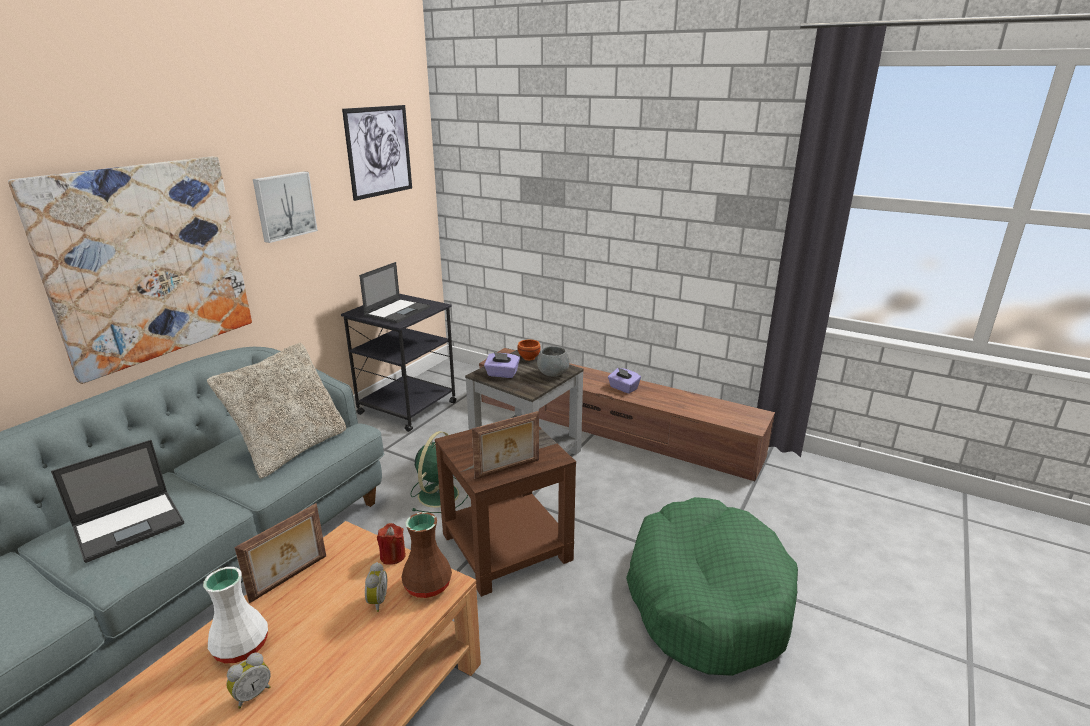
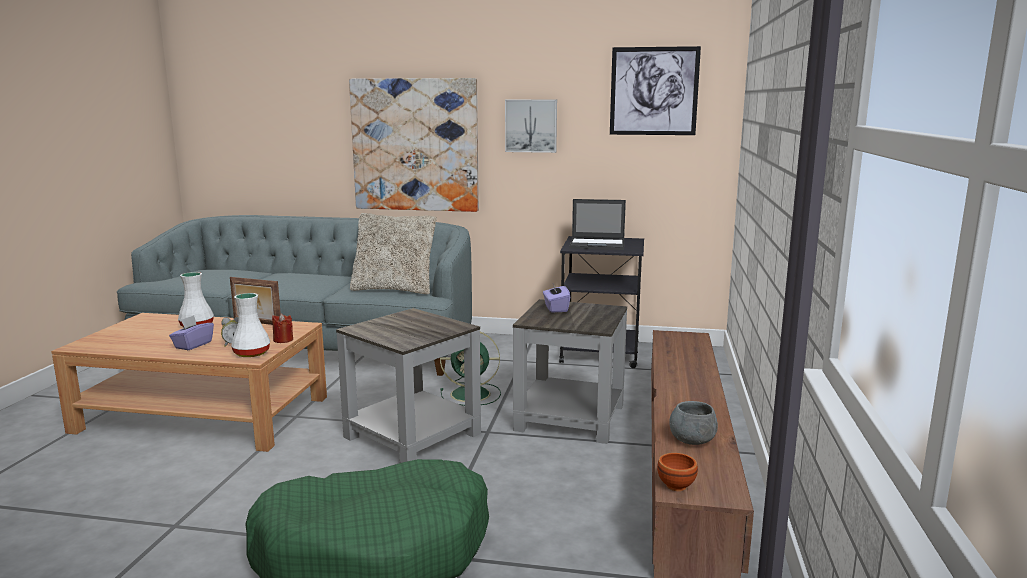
camera: 70 degrees right, 10 degrees down
(130, 525) = (290, 279): laptop -> none
(252, 694) = (160, 335): alarm clock -> none
(426, 585) = (252, 353): brown vase -> white vase
(507, 545) = (414, 435): brown side table -> grey side table
(508, 470) = (375, 333): picture frame -> none
(529, 358) = (606, 312): brown bowl -> brown bowl (675, 486)
(553, 373) = (581, 324): grey bowl -> grey bowl (692, 441)
(623, 388) = (686, 399): purple tissue box -> purple tissue box (193, 345)

